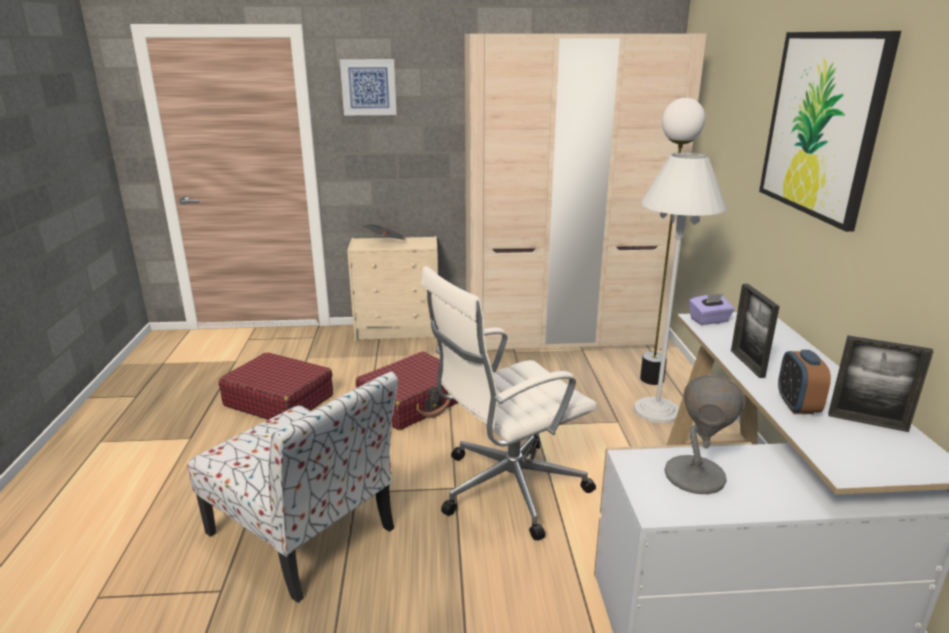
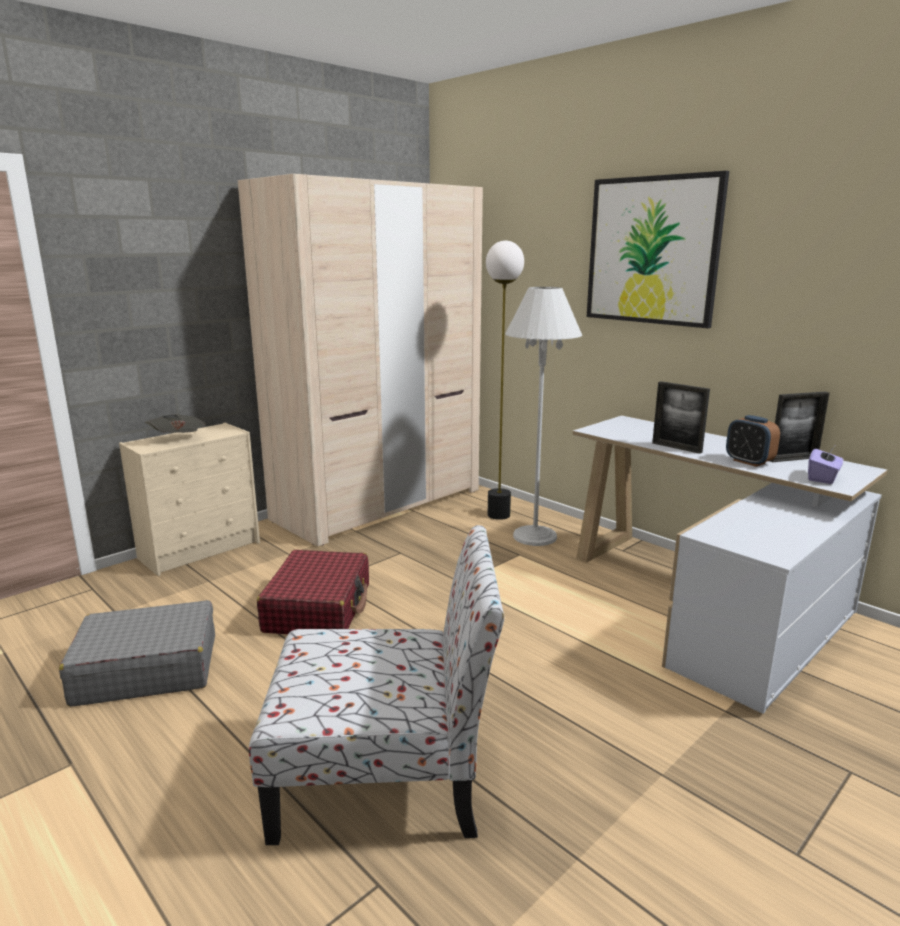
camera: 40 degrees left, 5 degrees down
(279, 400) = (146, 669): red suitcase -> grey suitcase
(368, 87) = (125, 242): picture -> none
(507, 488) = (512, 640): white office chair -> none
(694, 475) = (752, 528): grey table lamp -> none
(709, 320) = (601, 429): purple tissue box -> purple tissue box (823, 478)

